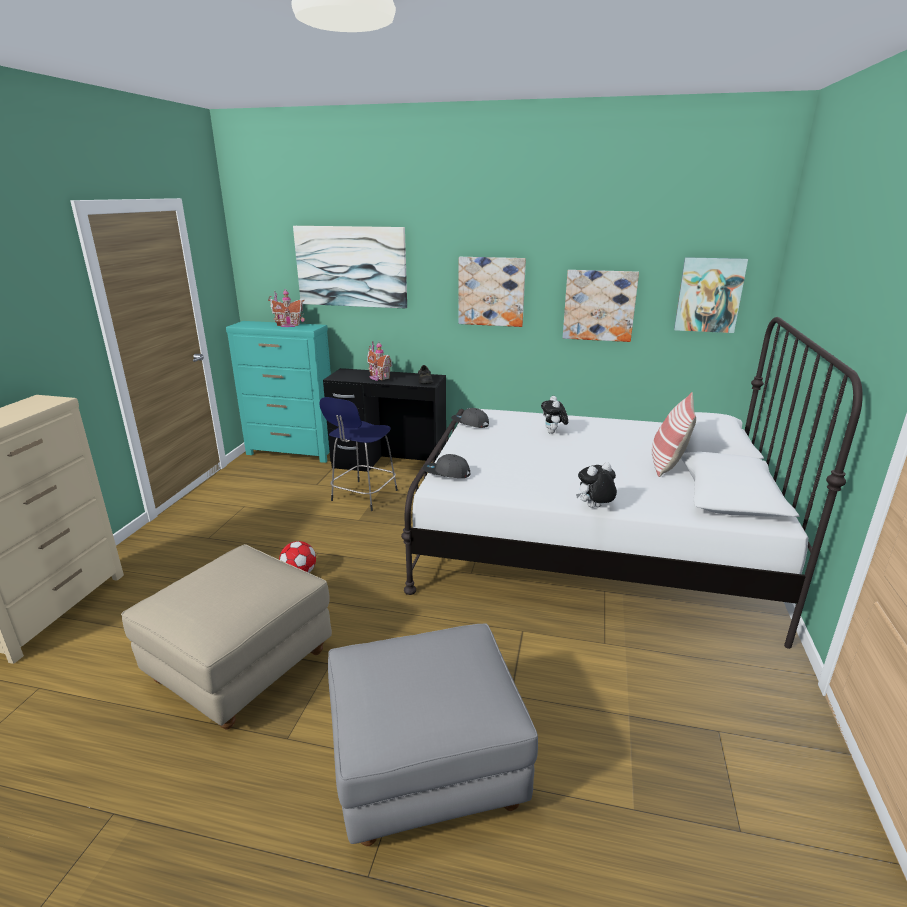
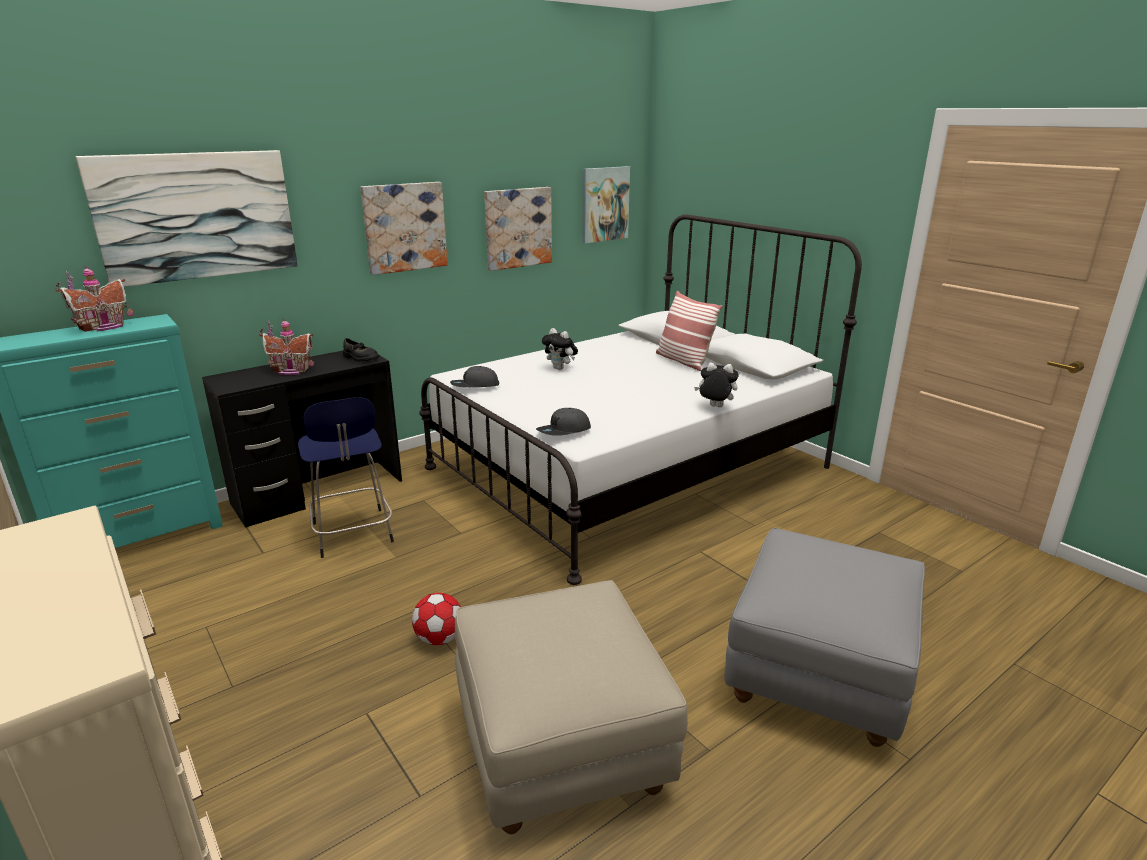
camera: 50 degrees left, 0 degrees up
(594, 508) = (715, 407): plush toy -> plush toy turned 90 degrees clockwise

